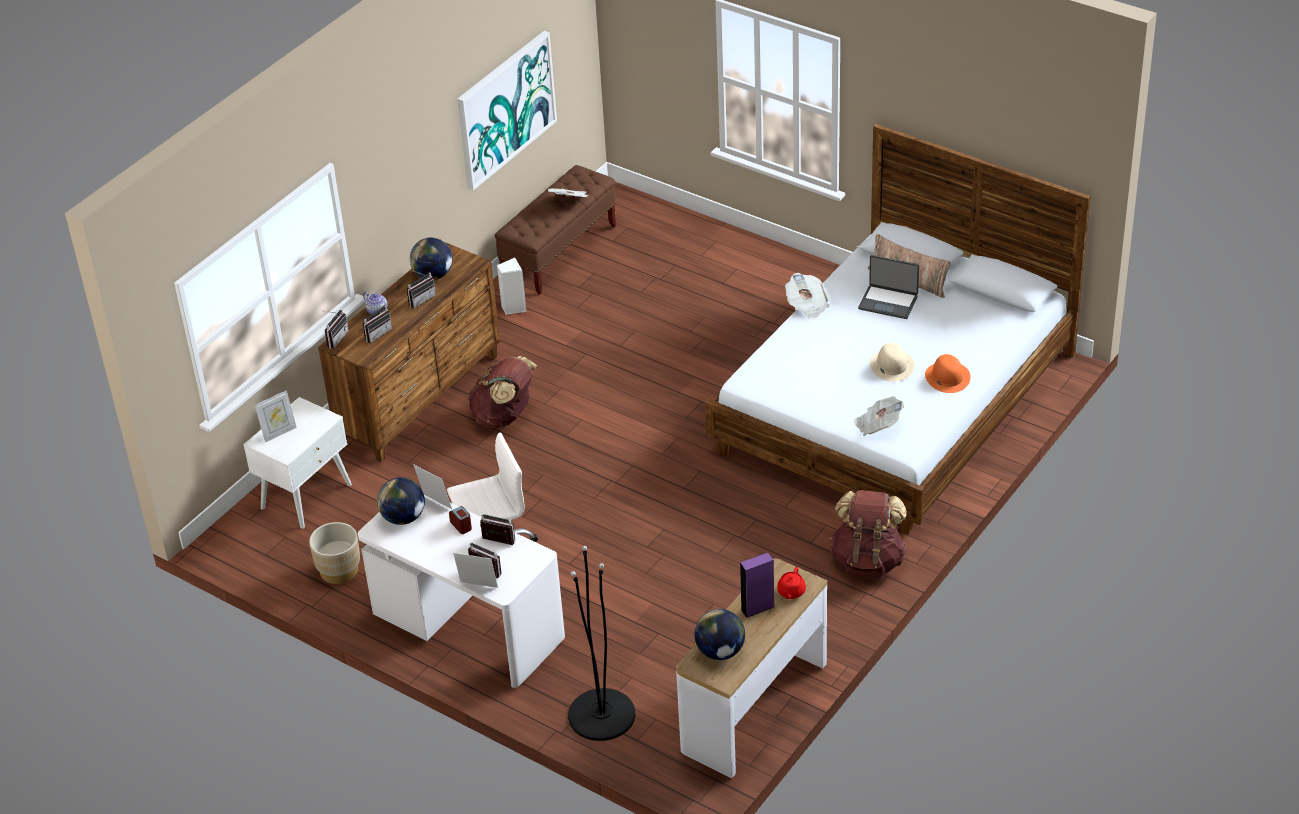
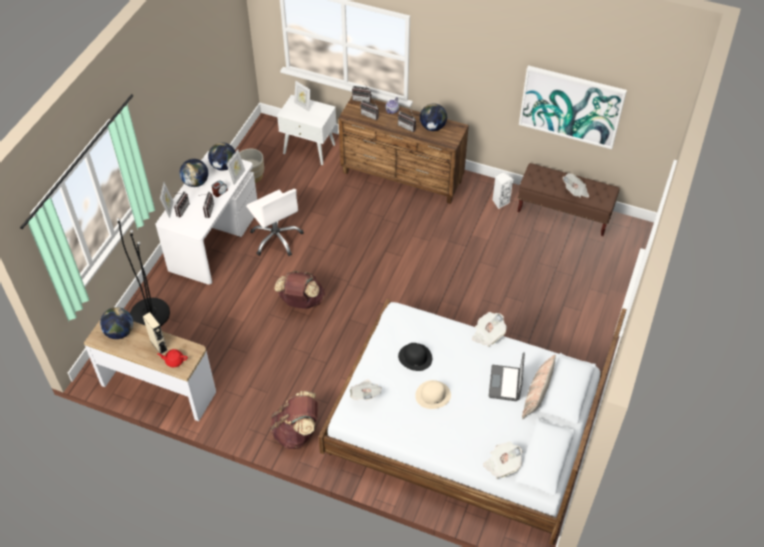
camera: 75 degrees right, 10 degrees up
(428, 553) = (196, 182): none -> globe
(504, 416) = (396, 219): brown backpack -> brown backpack (301, 302)
(757, 608) = (159, 345): purple speaker -> beige speaker
(829, 372) = (415, 357): none -> black hat
(947, 377) = (429, 432): orange hat -> none
(1005, 324) = (502, 464): none -> newspaper

